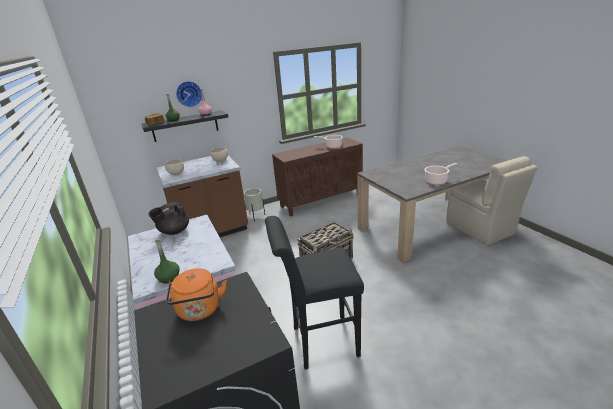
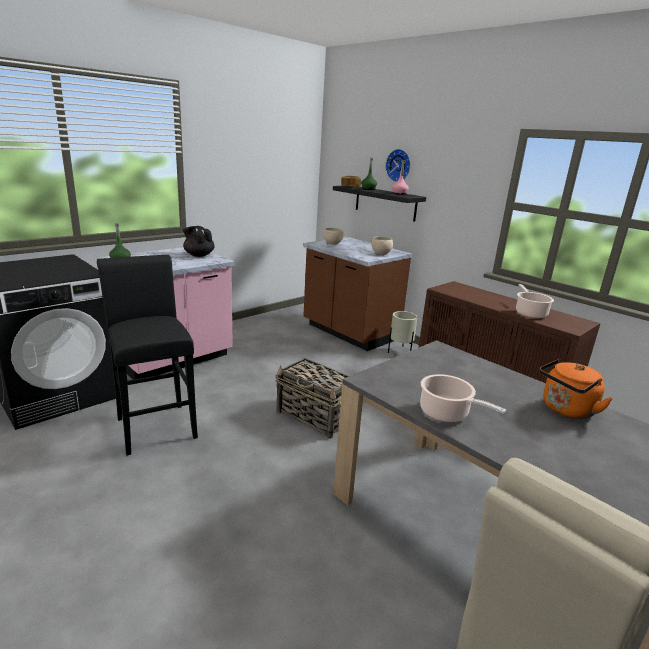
camera: 70 degrees right, 5 degrees down
(200, 311) = (57, 267): orange kettle -> orange kettle (566, 410)

